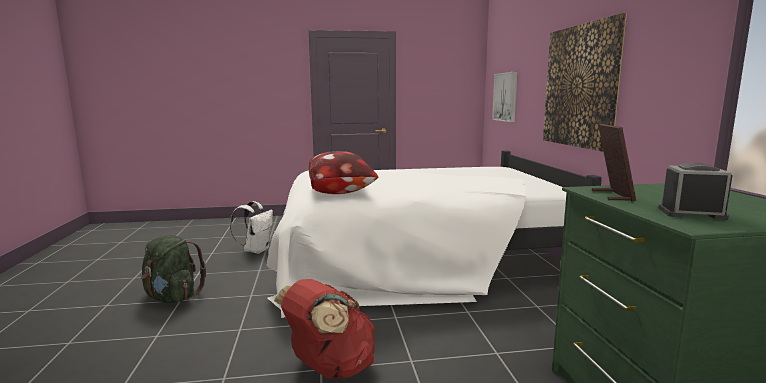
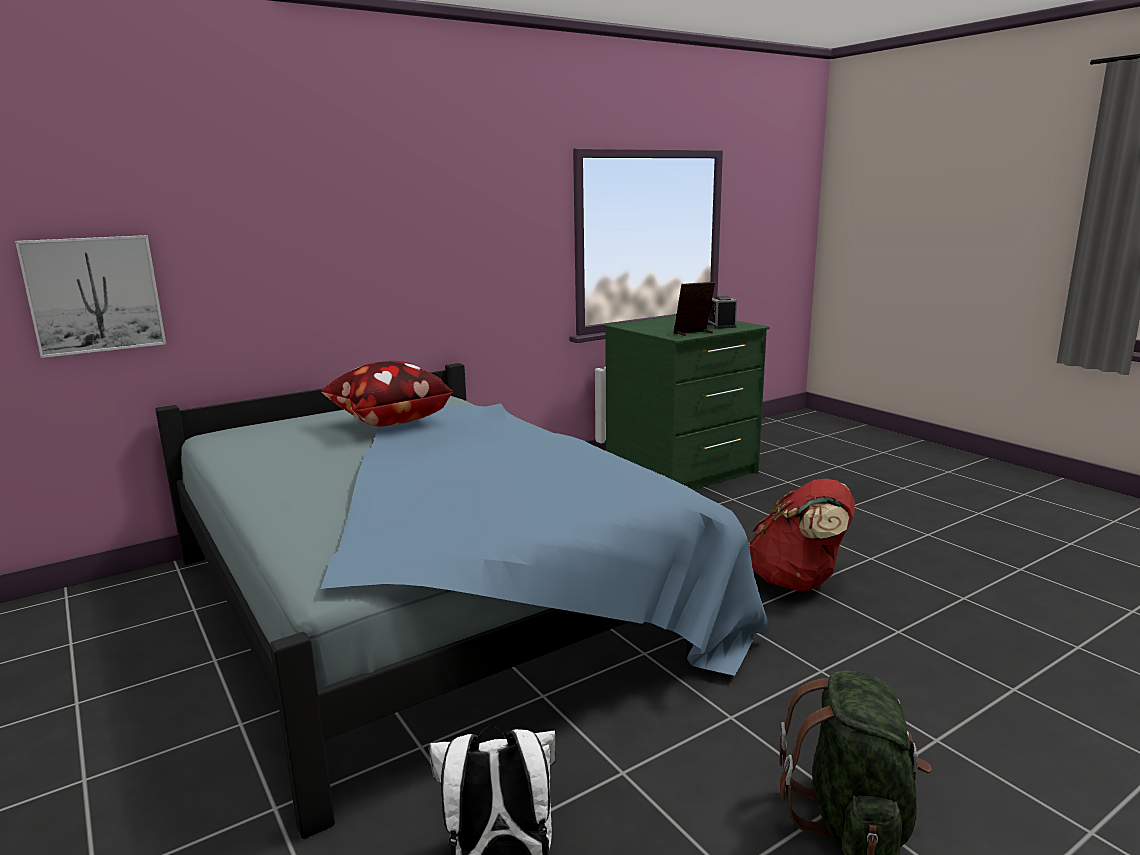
camera: 115 degrees left, 5 degrees up
(341, 192) = (598, 479): pillow -> pillow (388, 421)
(418, 258) = (437, 603): white bed -> blue bed
(580, 86) = (384, 257): picture -> none

